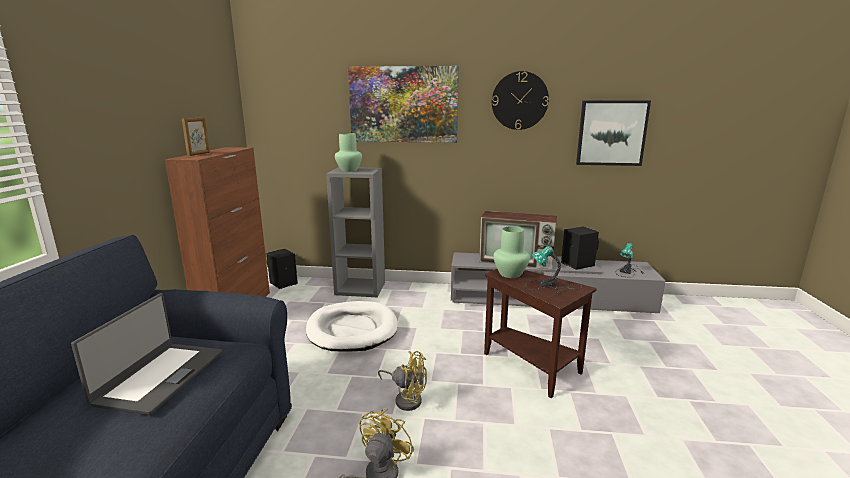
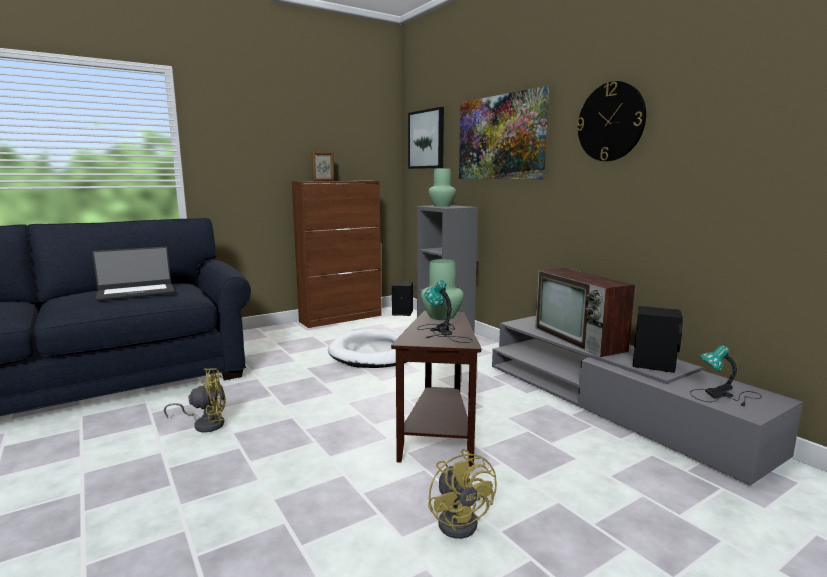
camera: 50 degrees right, 5 degrees down
(406, 398) = (309, 402): yellow fan -> yellow fan (461, 520)
(611, 133) = (739, 162): picture -> picture (426, 139)

